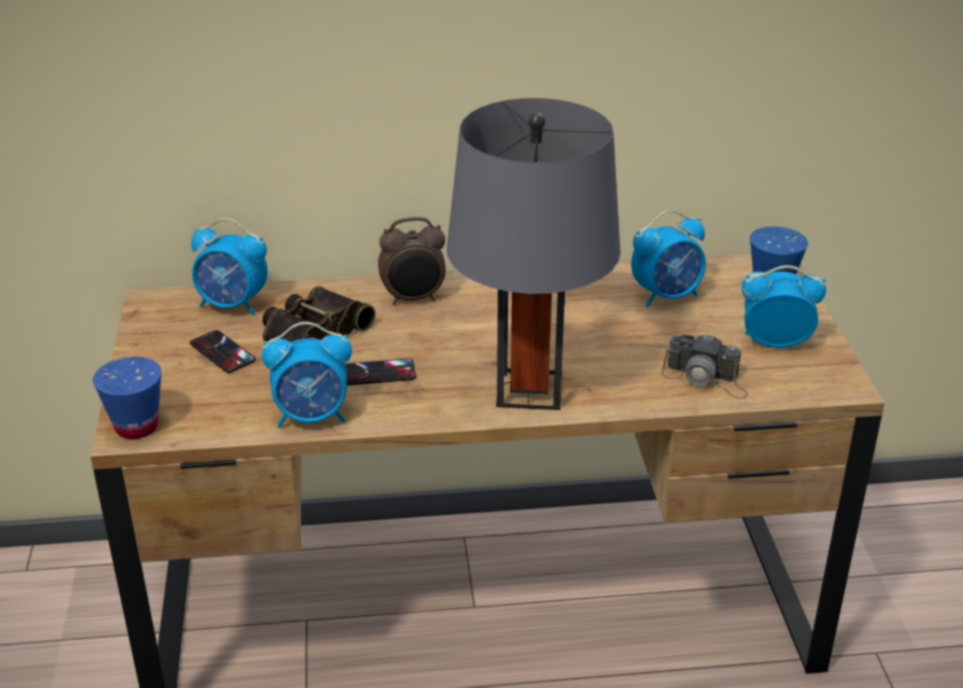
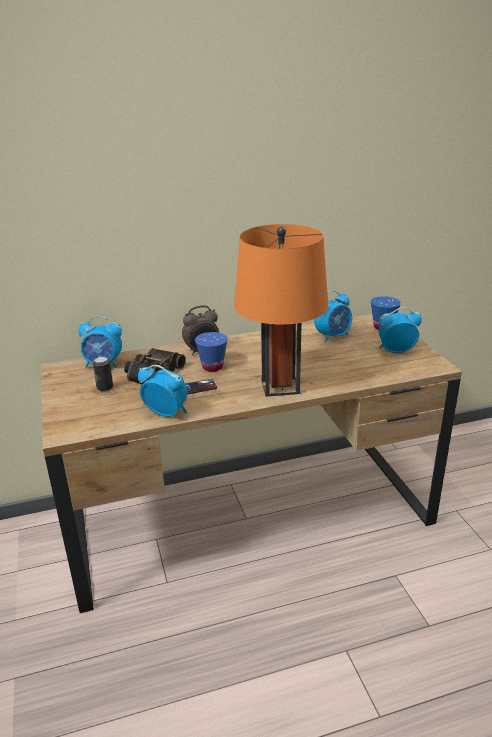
camera: 10 degrees left, 5 degrees down
(136, 427) = (66, 430): blue cup -> blue cup (212, 366)
(222, 352) = (105, 388): phone -> can
(312, 416) = (166, 413): alarm clock -> alarm clock turned 135 degrees counterclockwise
(529, 390) = (280, 386): grey table lamp -> orange table lamp
(706, 379) = (369, 371): camera -> none

